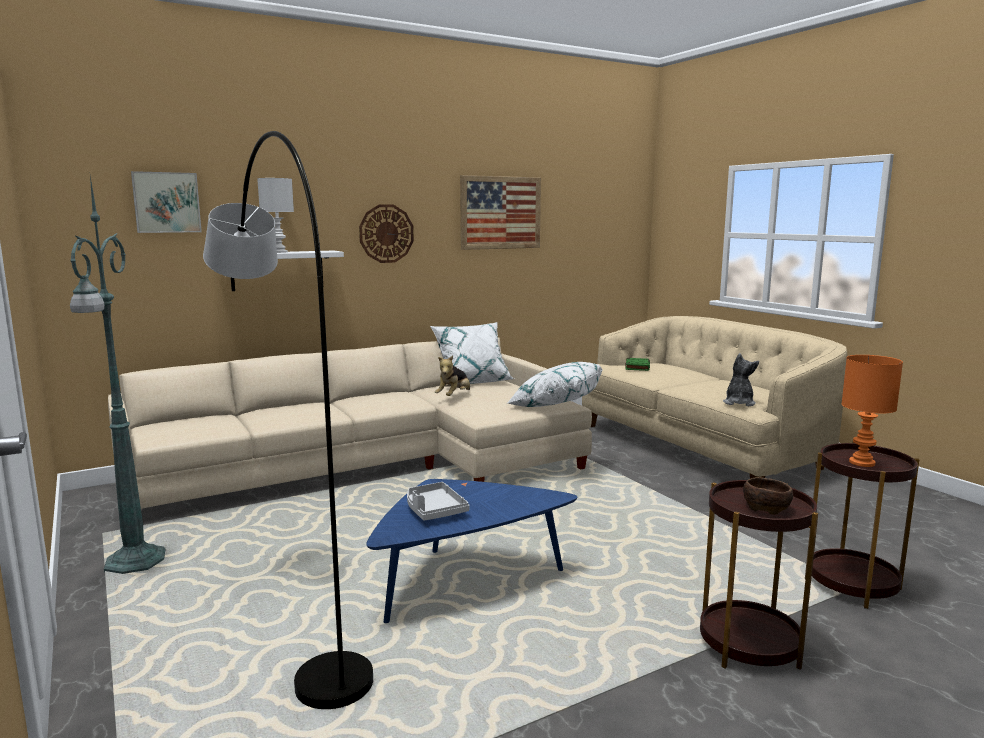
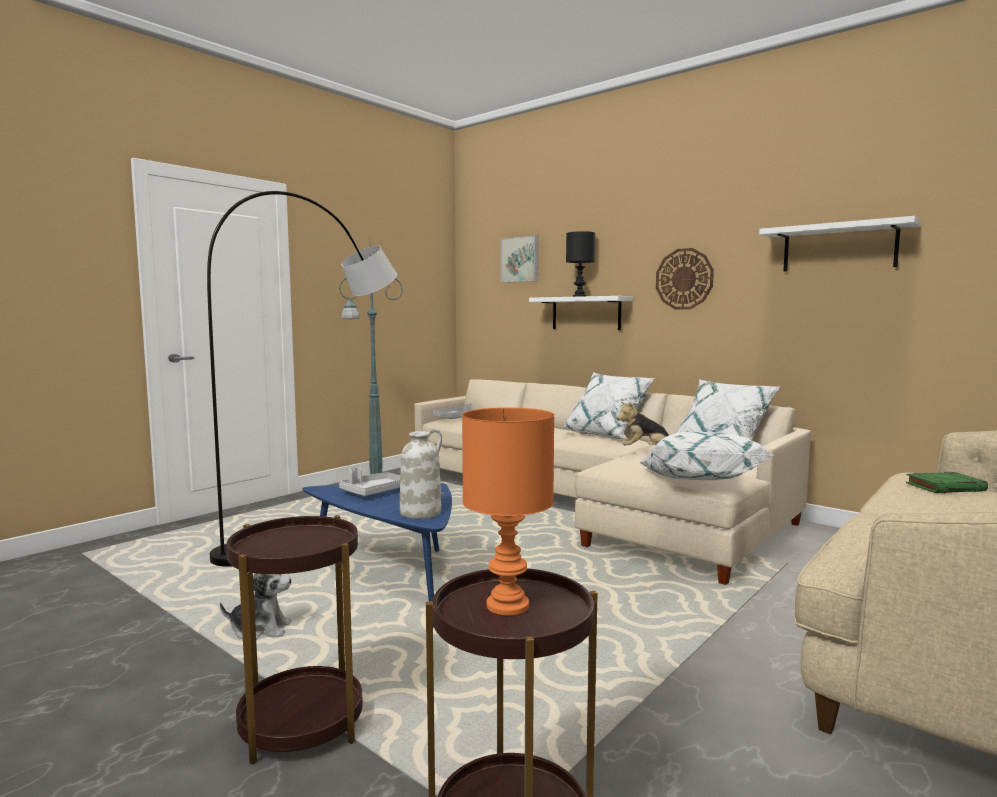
camera: 70 degrees right, 5 degrees down
(163, 430) = (454, 418): none -> grey tray
(280, 252) = (580, 296): white table lamp -> black table lamp
(367, 395) = (606, 435): none -> white pillow
(500, 212) = (839, 248): picture -> white shelf
(527, 497) = (421, 512): none -> white vase
(738, 403) = (860, 552): plush toy -> plush toy (260, 630)
(765, 507) = (287, 545): brown bowl -> none

